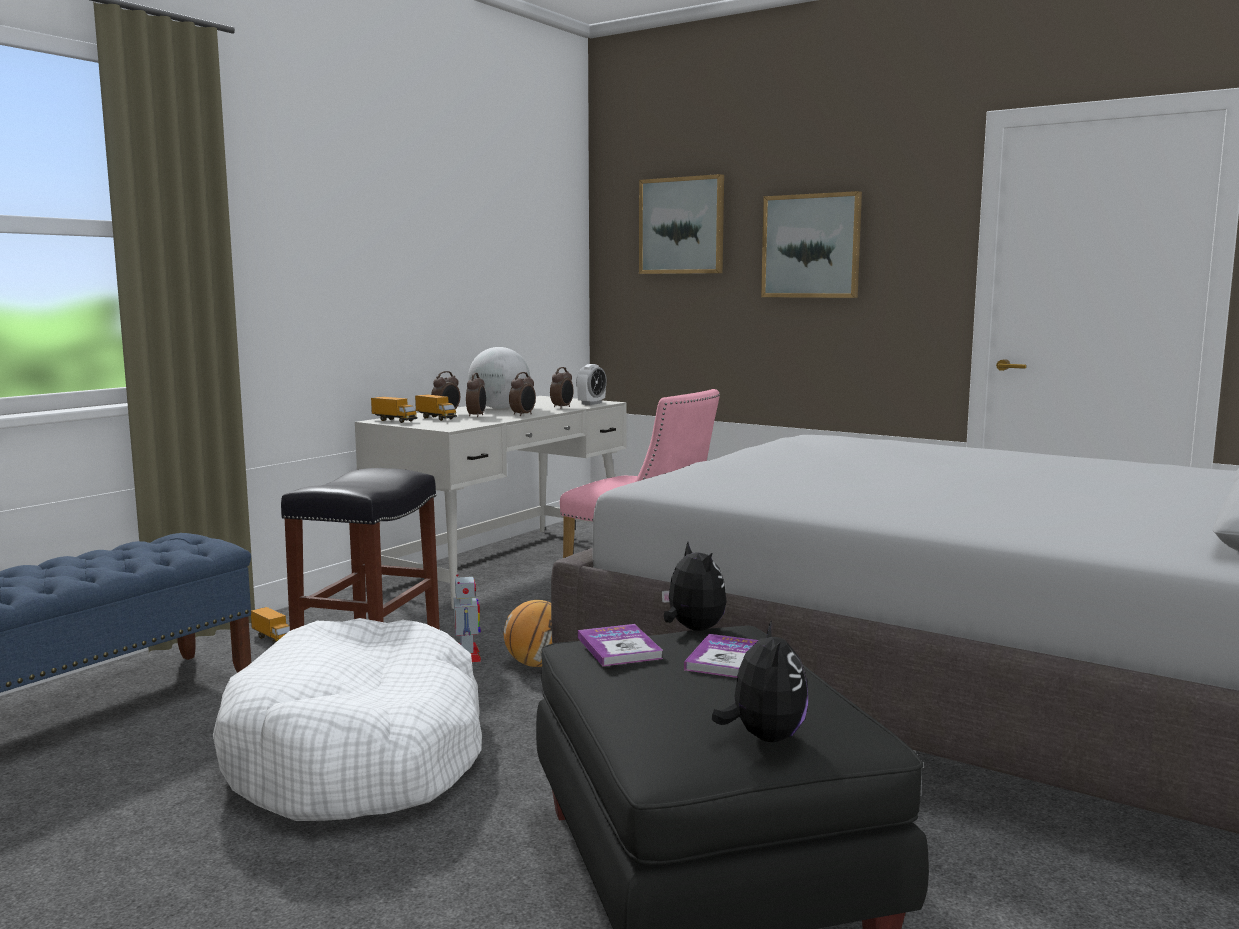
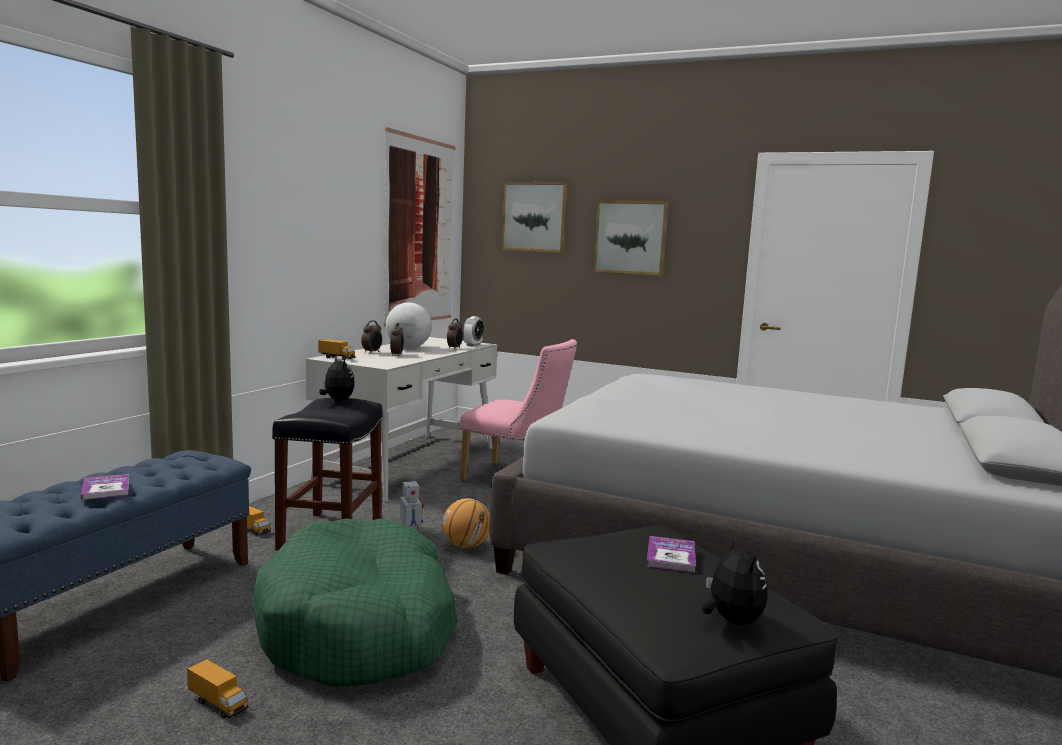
camera: 10 degrees left, 0 degrees up
(360, 754) = (359, 626): white dog bed -> green dog bed
(436, 418) = (367, 356): toy truck -> toy truck (218, 704)
(523, 253) = (420, 231): none -> picture
(523, 415) = (431, 354): alarm clock -> none
(619, 648) = (589, 548): book -> book (106, 489)
(692, 629) = (628, 530): plush toy -> plush toy (337, 400)

